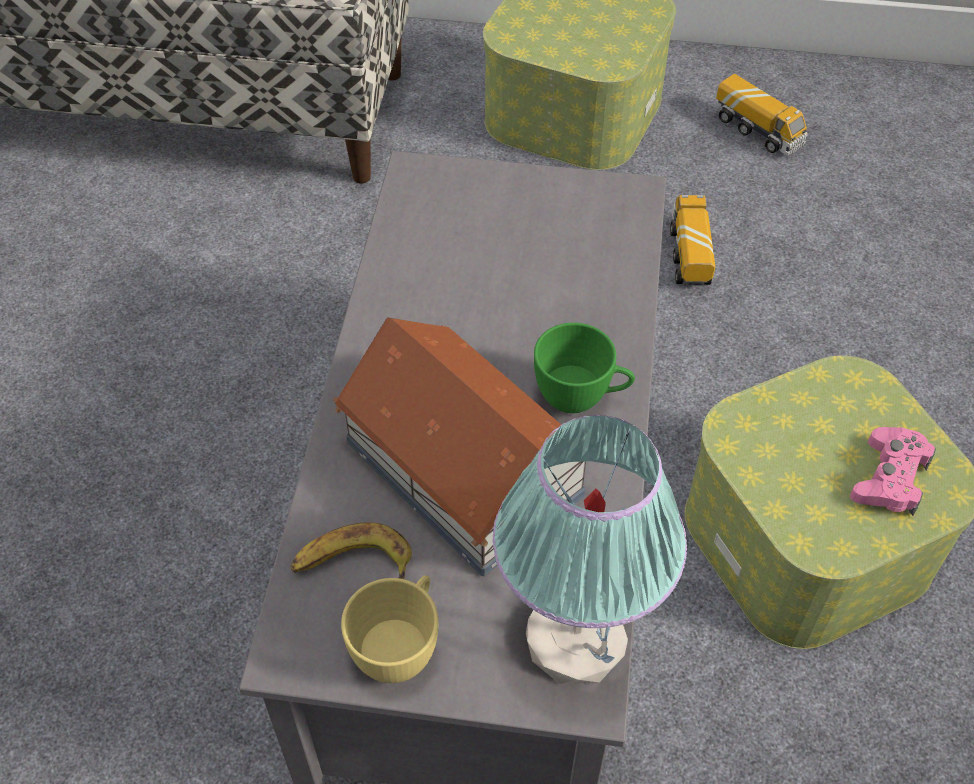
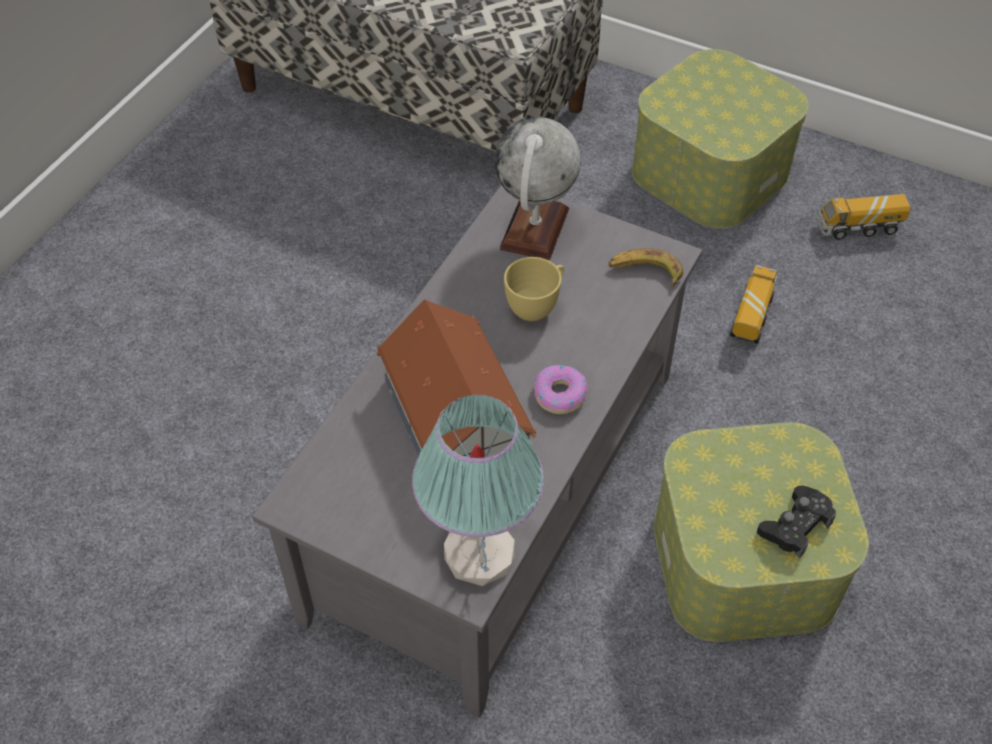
camera: 20 degrees right, 0 degrees up
(352, 563) = (354, 459): banana -> banana (645, 272)
(400, 647) = (363, 522): yellow cup -> yellow cup (536, 306)
(455, 202) = (535, 229): none -> globe
(581, 397) = (559, 394): green cup -> donut
(757, 131) = (858, 228): toy truck -> toy truck turned 105 degrees clockwise
(889, 478) = (795, 526): pink game controller -> black game controller

